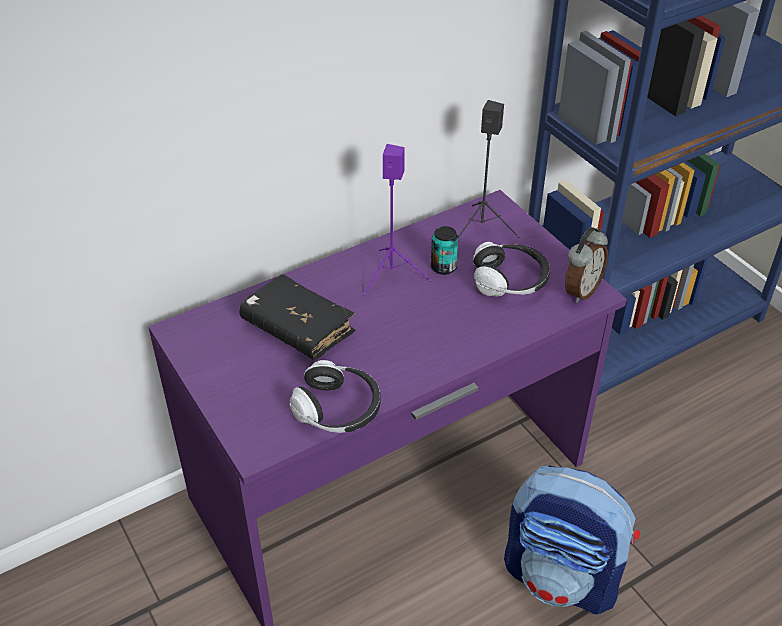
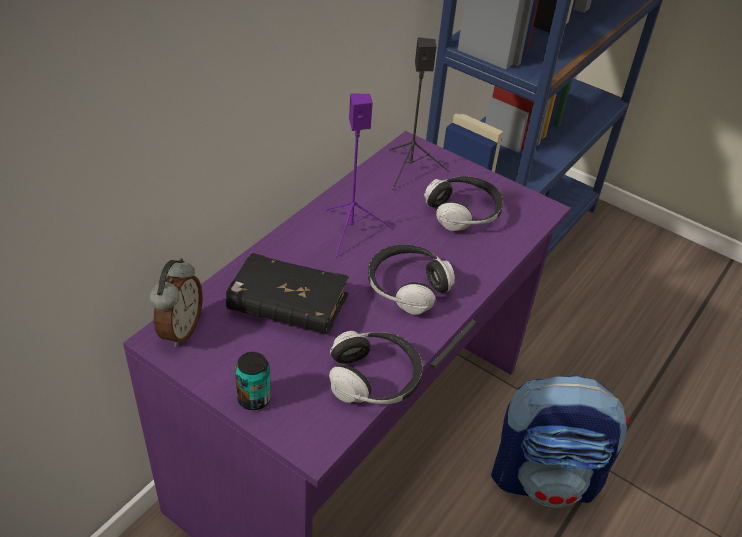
camera: 25 degrees left, 0 degrees up
(414, 337) = (407, 287): none -> headphones
(443, 267) = (396, 213): can -> can (254, 398)
(580, 291) = (529, 208): alarm clock -> alarm clock (180, 330)

